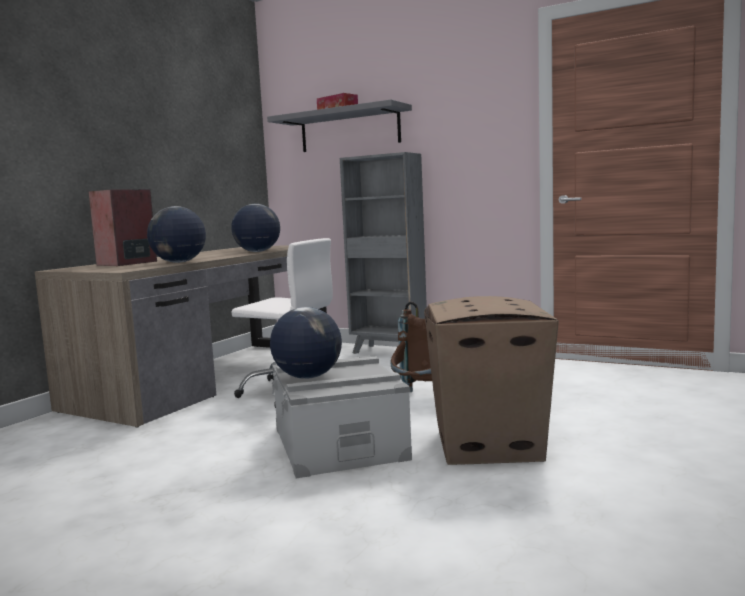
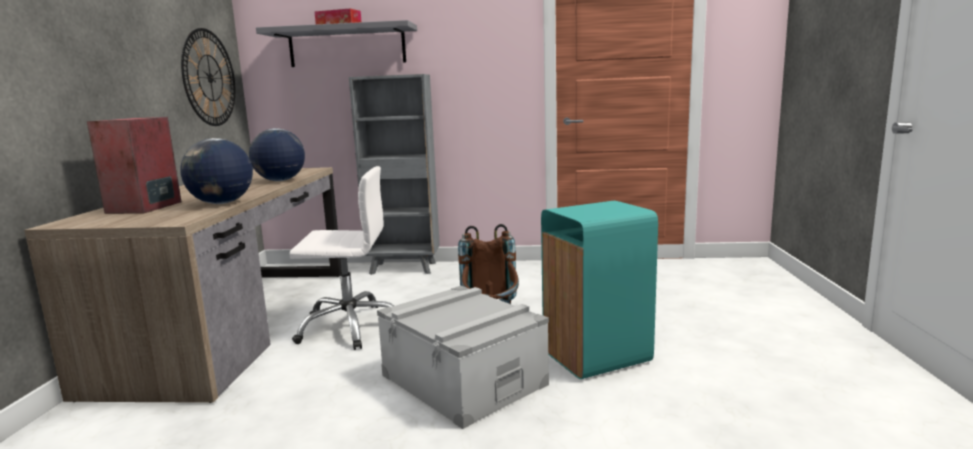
camera: 25 degrees left, 5 degrees up
(227, 163) = (210, 78): none -> wall clock
(307, 377) = (437, 321): globe -> none
(489, 446) = (597, 357): cardboard box -> turquoise trash can

